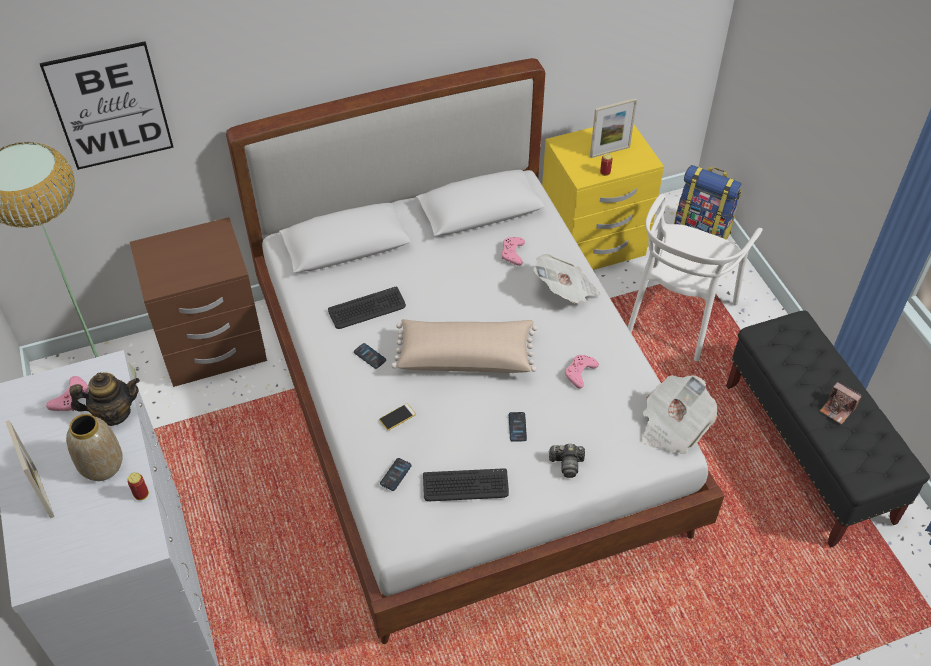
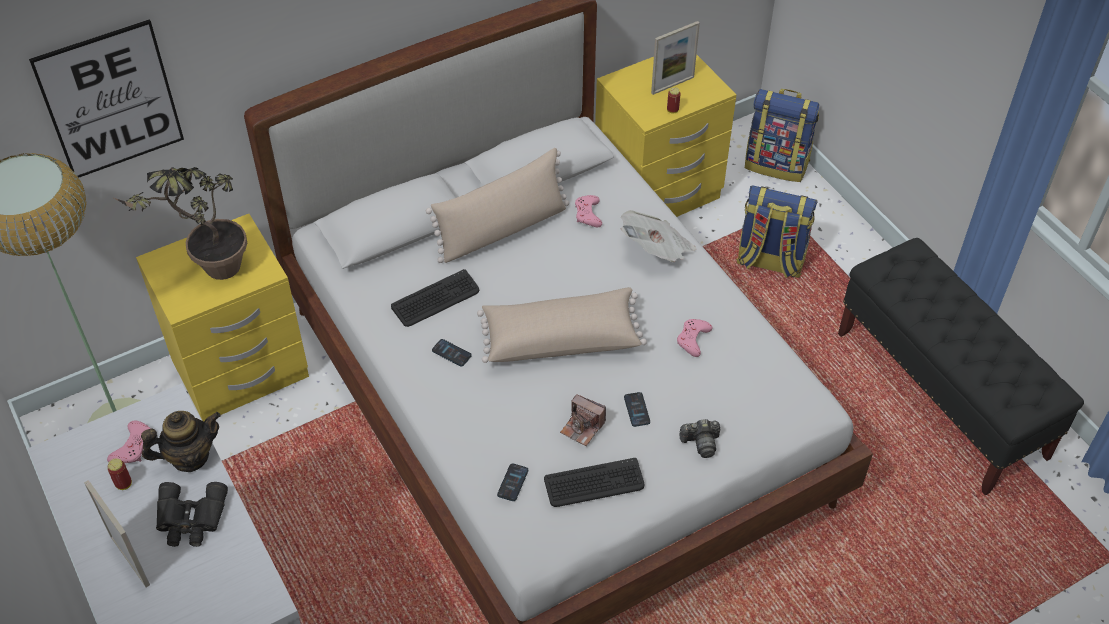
camera: 10 degrees left, 0 degrees up
(101, 466) = (191, 519): vase -> black binoculars
(141, 495) = (246, 545): can -> can (123, 484)
(186, 262) = (210, 272): none -> potted plant
(213, 348) = (241, 370): brown nightstand -> yellow nightstand
(397, 417) = (499, 418): phone -> none
(437, 257) = (502, 229): none -> beige pillow
(673, 426) = (807, 385): newspaper -> none
(678, 315) = (769, 261): white chair -> backpack
(837, 409) = (974, 342): camera -> camera (582, 427)

